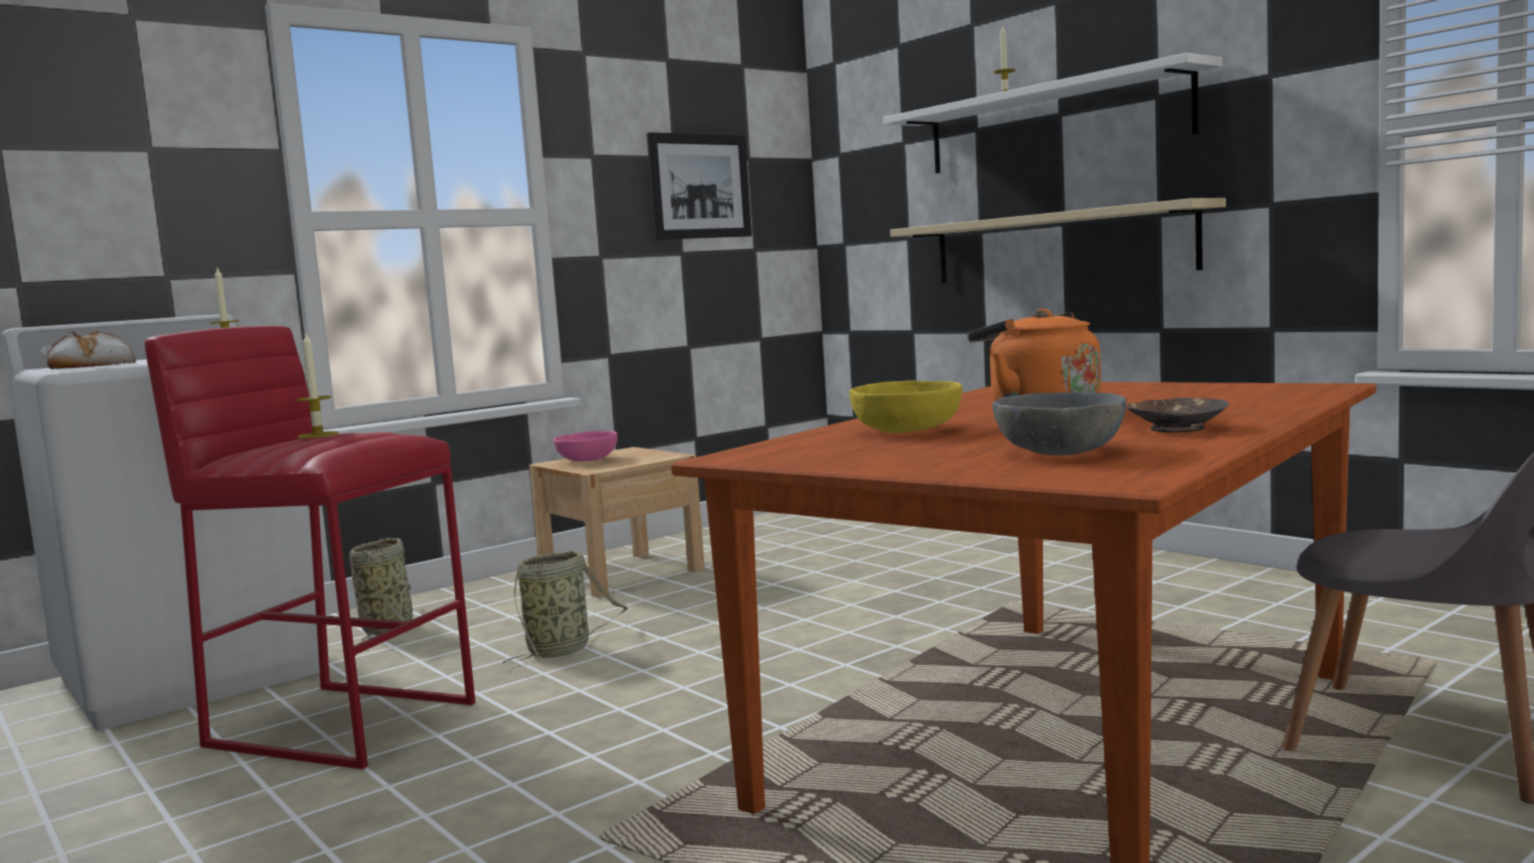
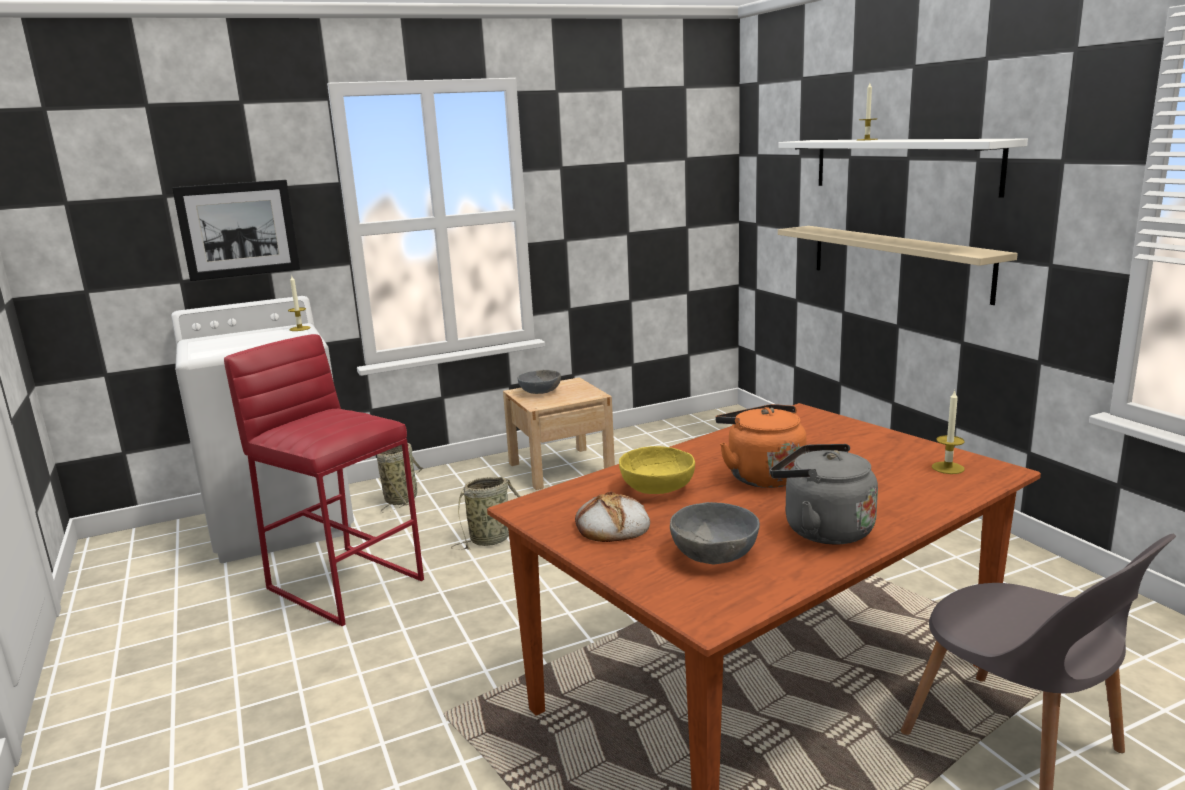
camera: 15 degrees right, 10 degrees up
(91, 366) = (212, 349): bread -> bread (611, 526)
(318, 435) = (326, 416): candle -> candle (948, 468)
(587, 460) = (540, 392): pink bowl -> grey bowl
(700, 186) = (644, 183): picture -> picture (238, 229)
(1176, 428) = (822, 529): brown bowl -> grey kettle

